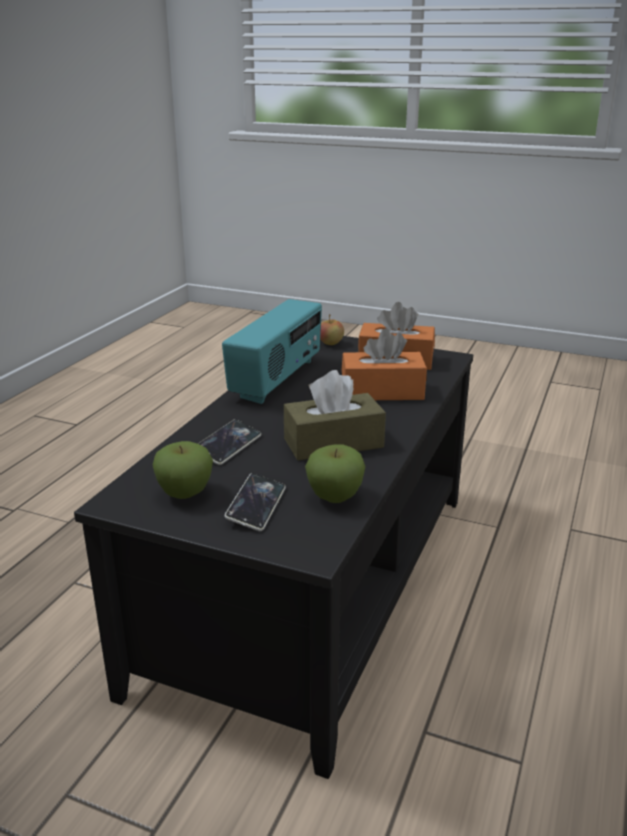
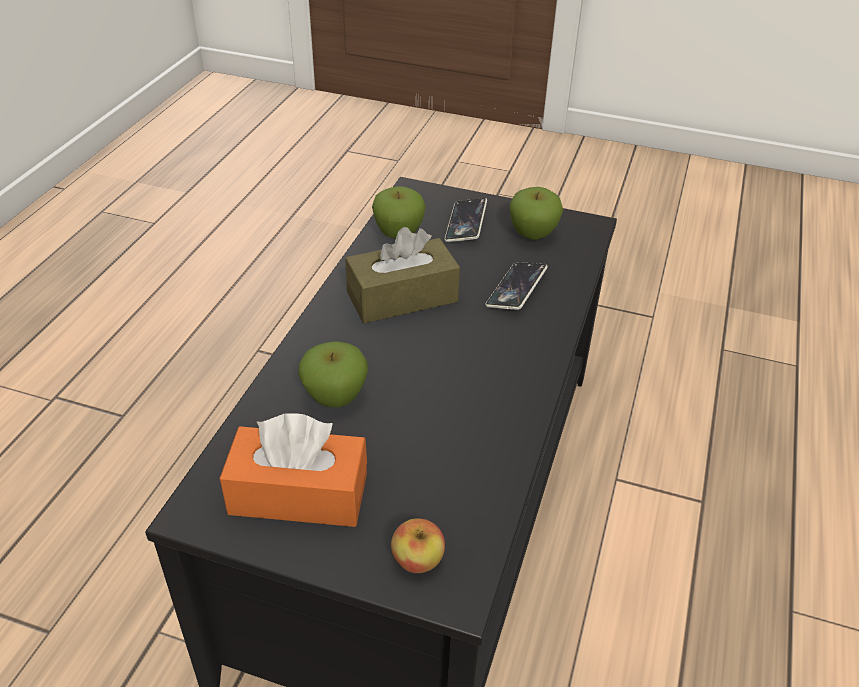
camera: 175 degrees right, 15 degrees up
(277, 380) = (493, 423): radio -> none
(382, 391) = (335, 397): orange tissue box -> apple

